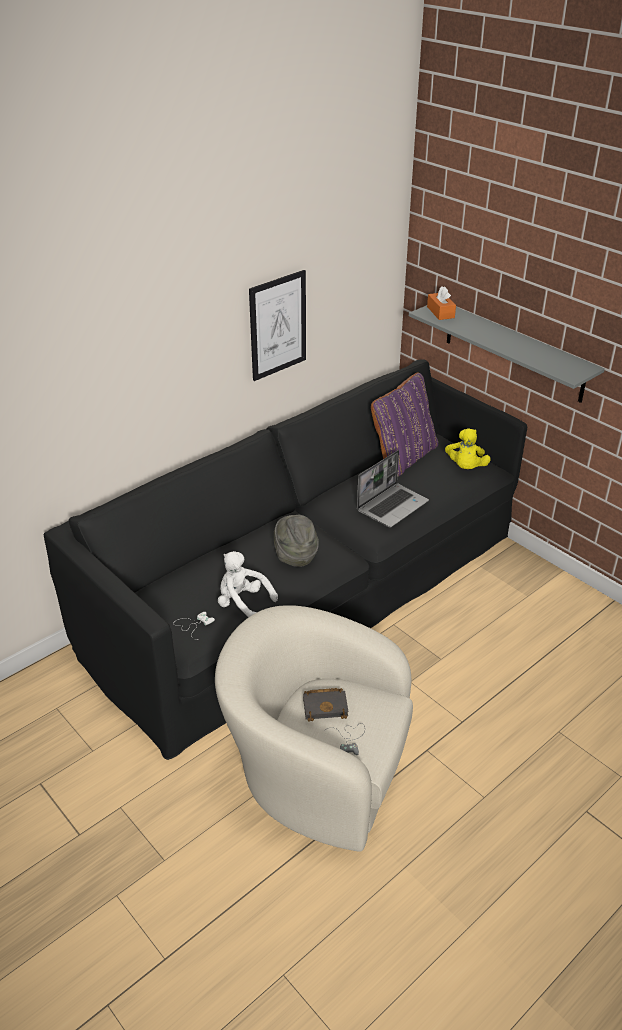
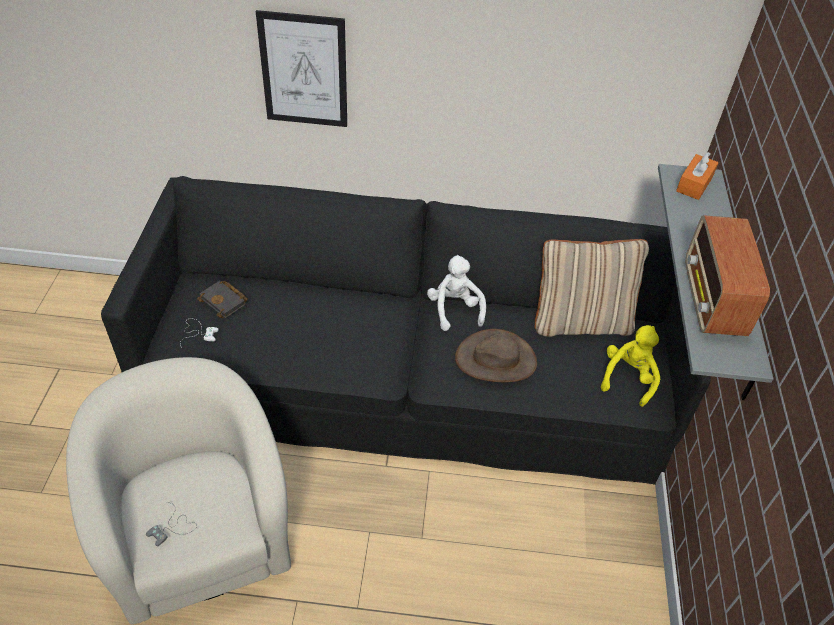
camera: 45 degrees right, 10 degrees up
(243, 604) = (256, 345): white plush toy -> white plush toy (454, 309)
(278, 325) = (490, 99): picture -> picture (304, 70)
(295, 555) = (349, 338): grey hat -> none
(326, 706) = (200, 485): black book -> black book (225, 301)
(392, 506) = (496, 359): laptop -> brown hat
(403, 457) = (580, 321): purple pillow -> beige pillow
(465, 467) = (628, 378): yellow plush toy -> yellow plush toy turned 150 degrees clockwise
(534, 354) = (712, 301): none -> radio

